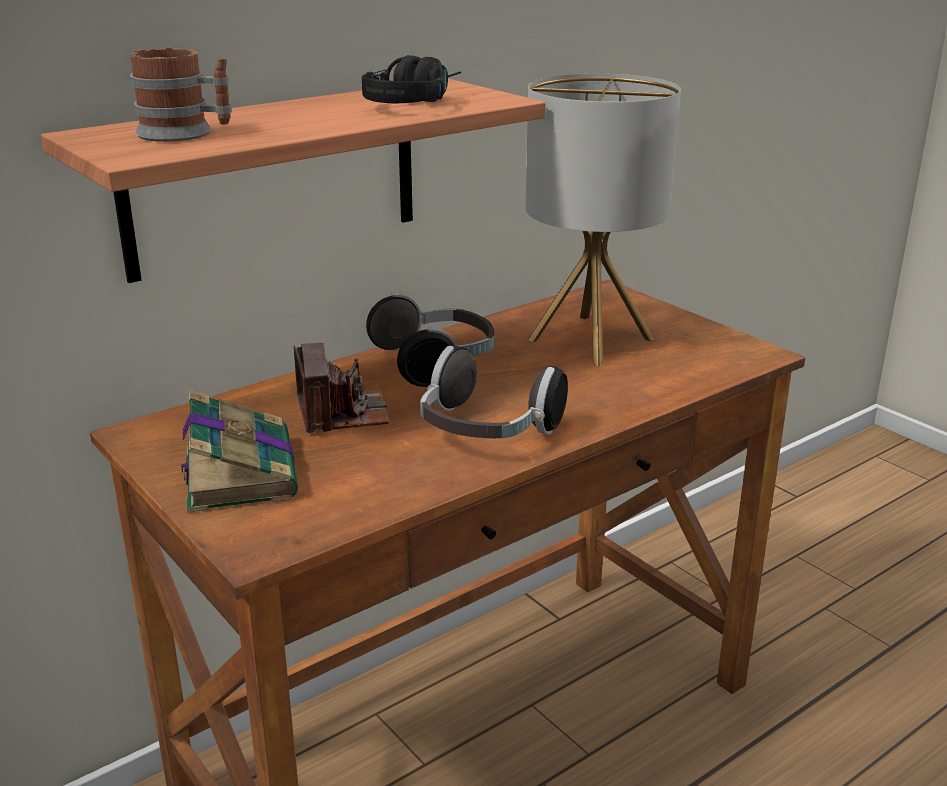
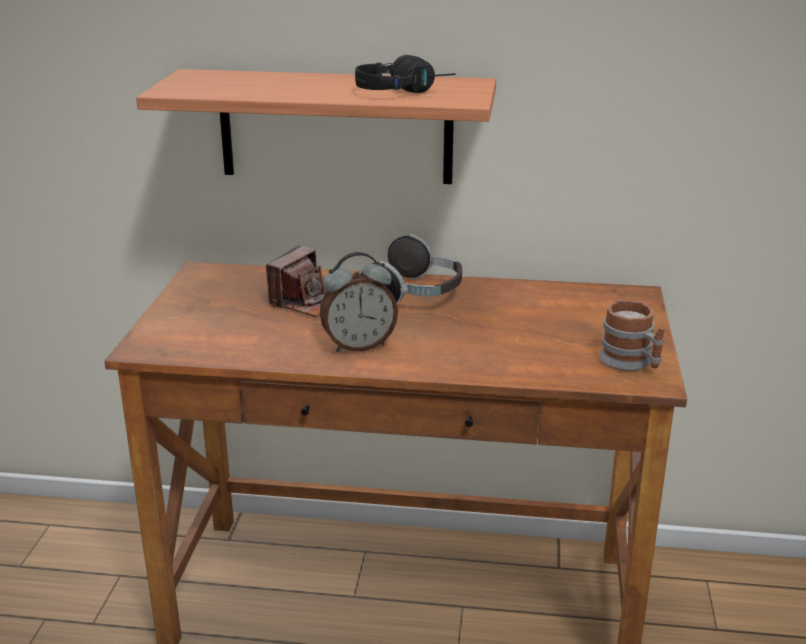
camera: 45 degrees right, 0 degrees up
(186, 134) = (228, 84): mug -> mug (631, 362)
(240, 472) = (205, 310): book -> none
(486, 432) = (358, 345): headphones -> alarm clock
(591, 340) = (547, 321): table lamp -> none

